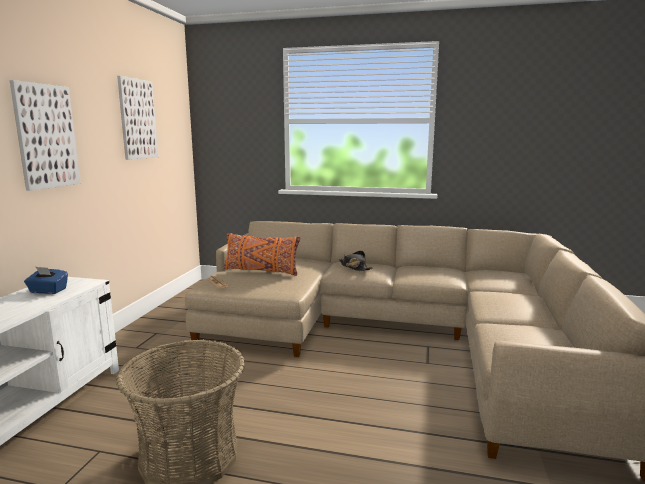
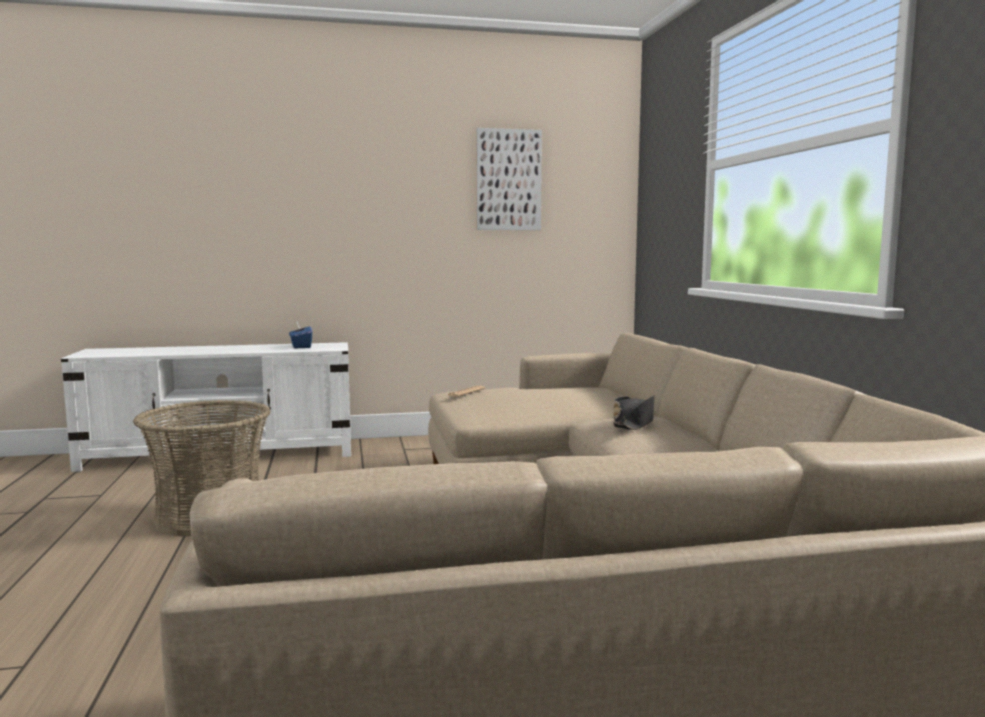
camera: 65 degrees right, 5 degrees down
(46, 136) = (358, 199): picture -> none
(261, 271) = (530, 394): orange pillow -> none

